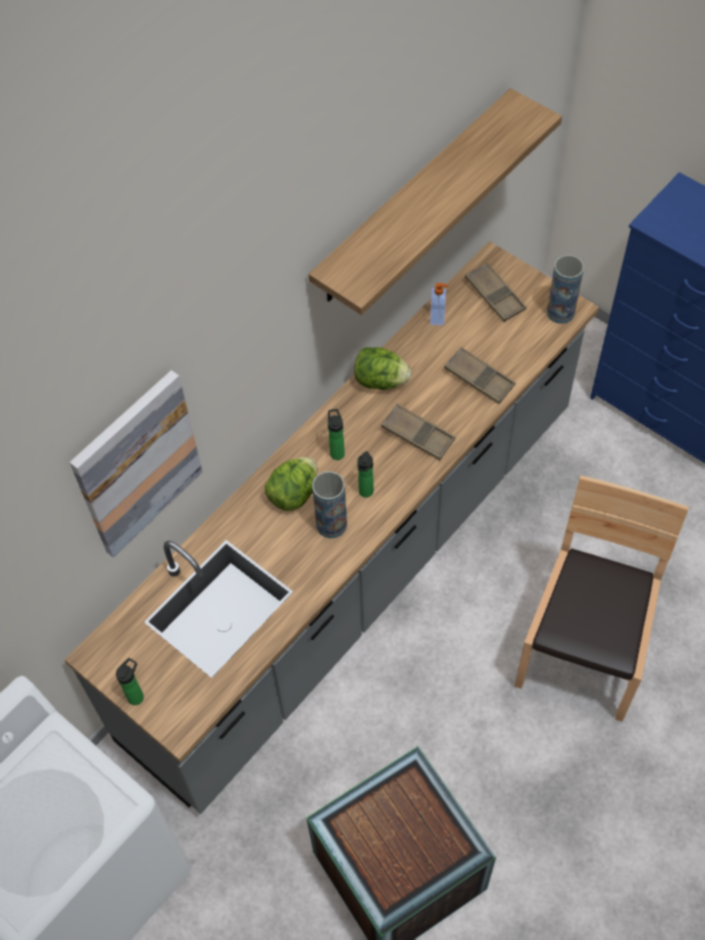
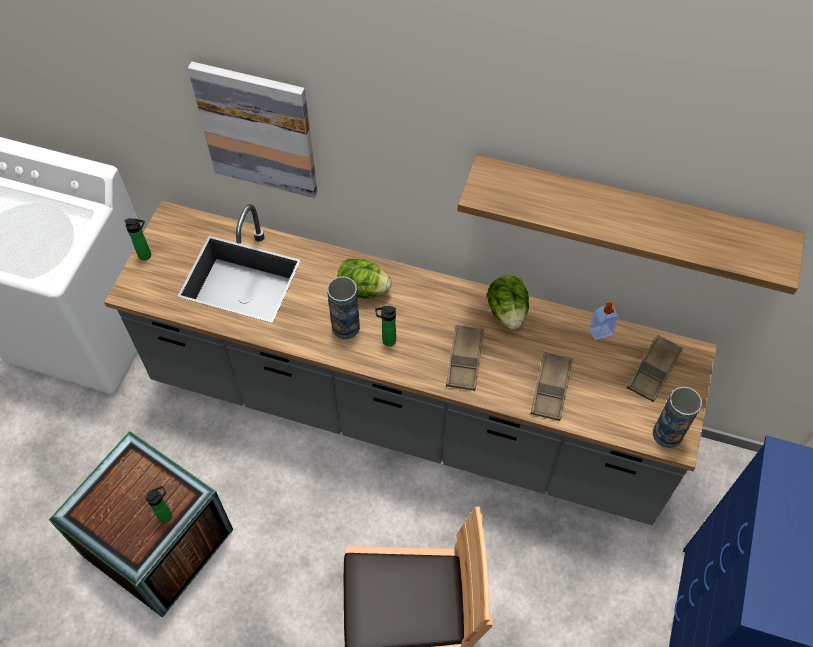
camera: 65 degrees right, 0 degrees up
(336, 452) = (418, 305): bottle -> bottle (167, 515)

